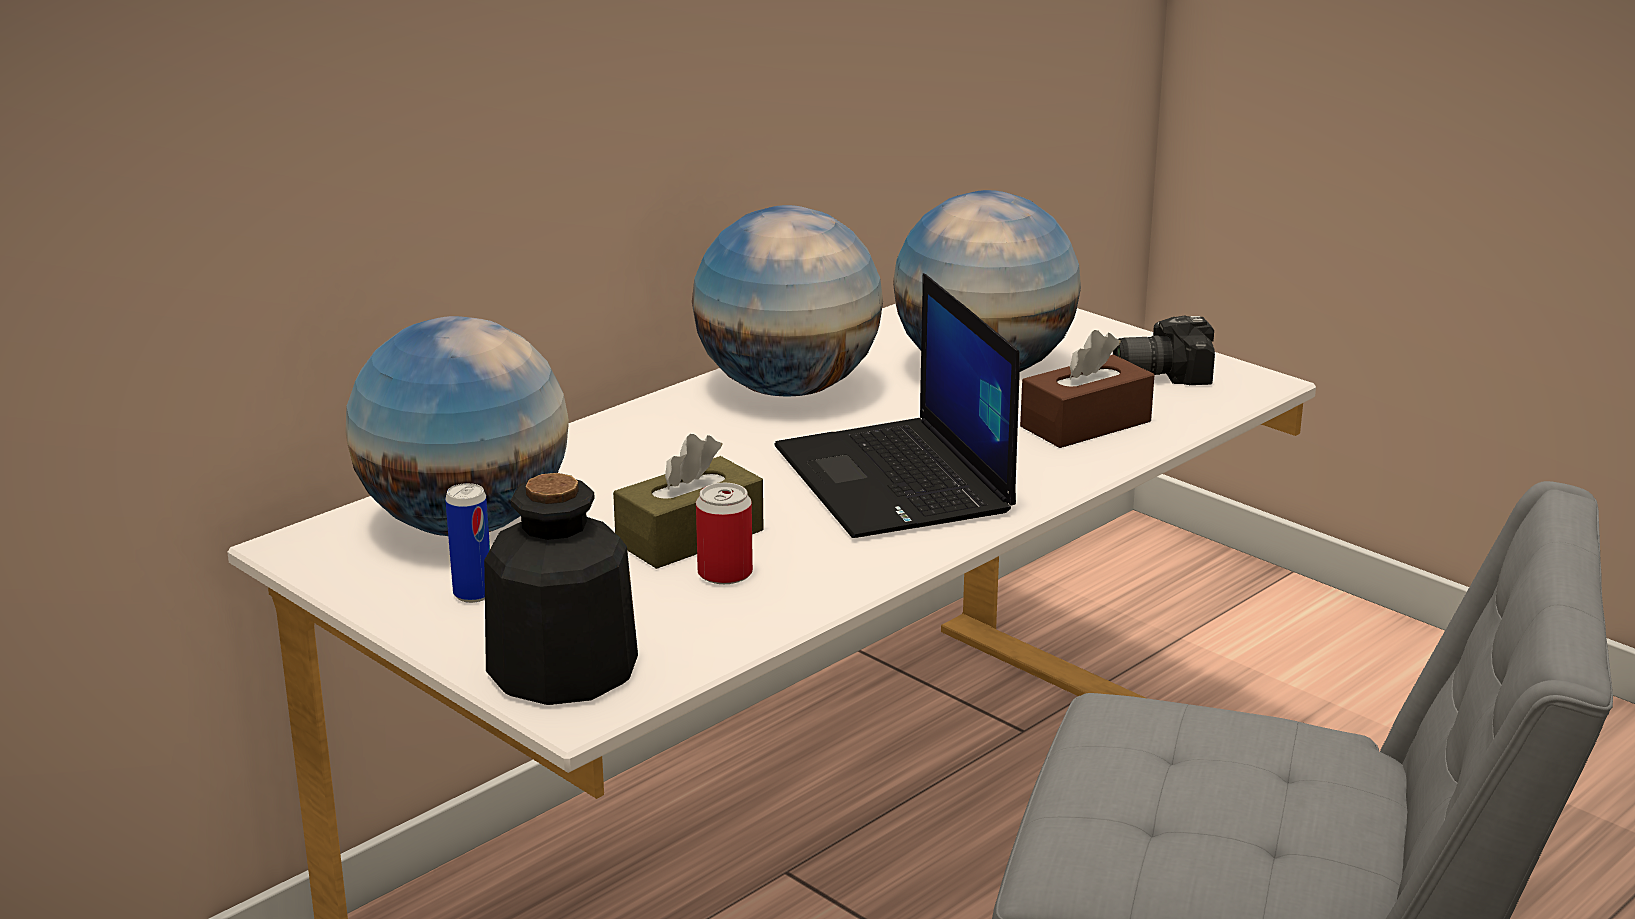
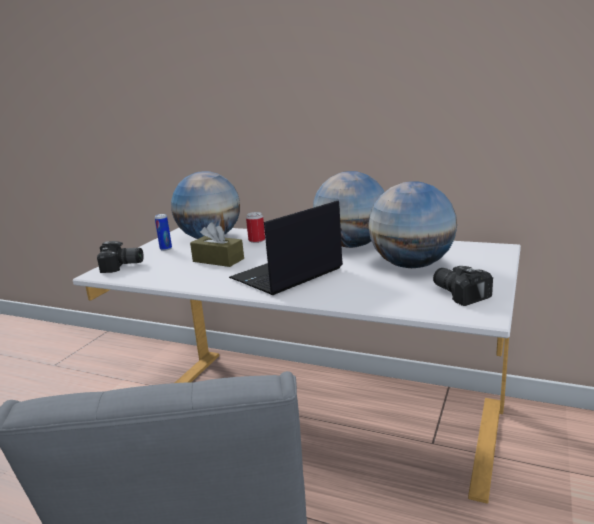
camera: 70 degrees right, 5 degrees down
(560, 669) = (122, 266): bottle -> camera
(725, 573) = (194, 269): can -> can (256, 240)
(1085, 424) = (378, 291): brown tissue box -> none

